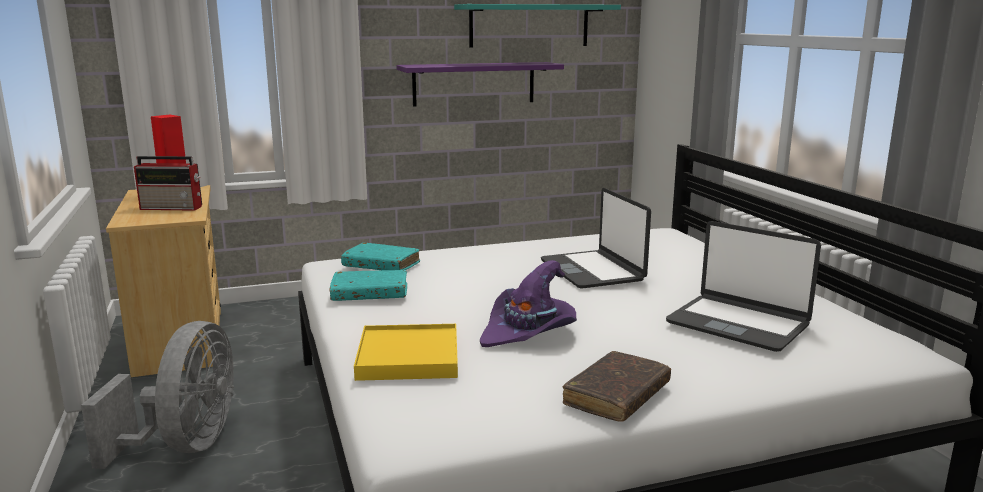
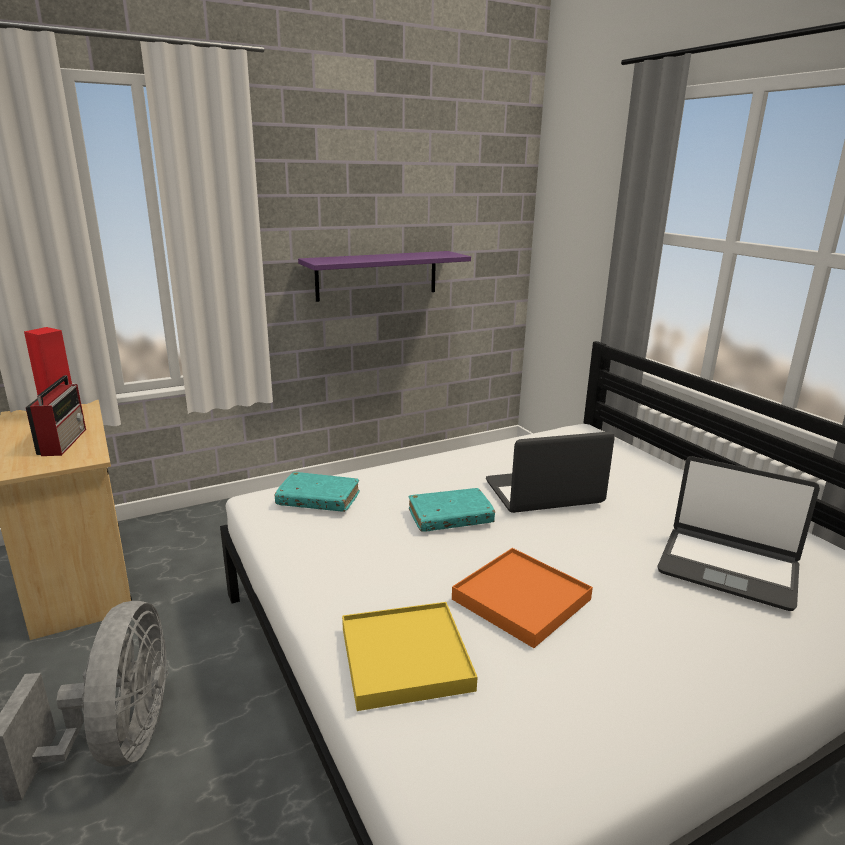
camera: 10 degrees left, 5 degrees up
(173, 207) = (64, 441): radio -> radio turned 90 degrees counterclockwise
(370, 294) = (321, 548): turquoise book -> turquoise book (450, 518)
(529, 25) = (431, 214): turquoise shelf -> none
(529, 332) = (521, 599): purple hat -> orange tray
(593, 270) = (544, 493): laptop -> laptop turned 105 degrees clockwise
(616, 396) = (665, 704): brown book -> none

